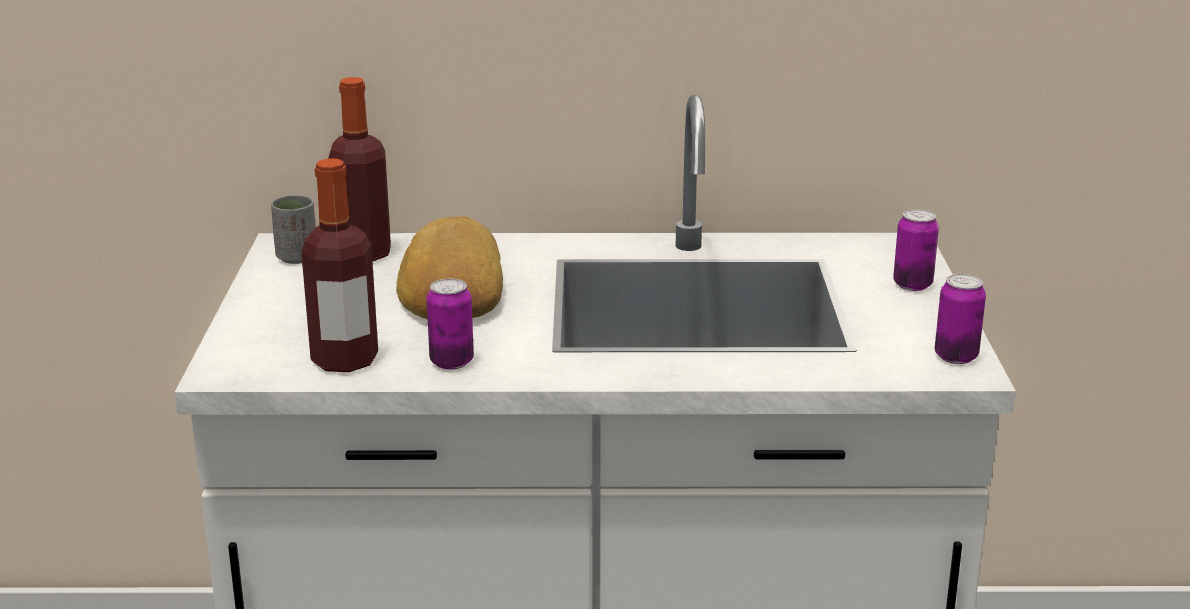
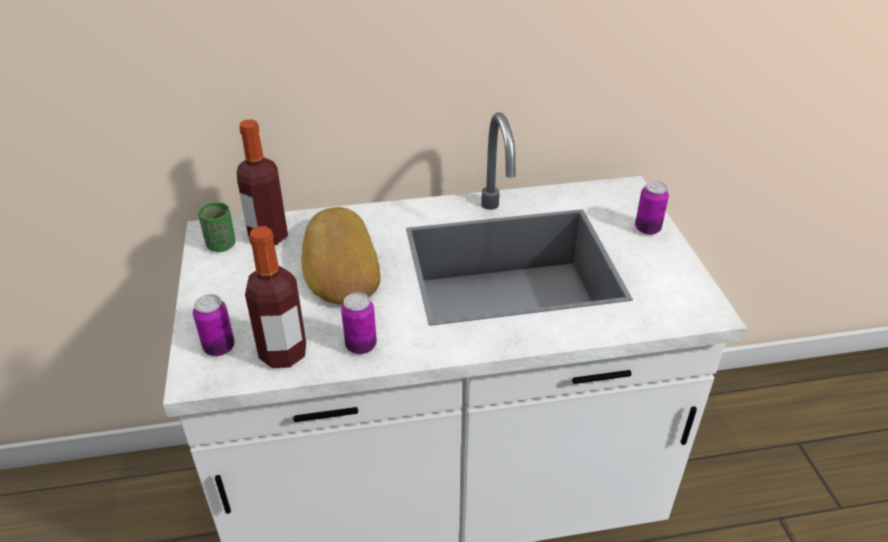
camera: 10 degrees left, 15 degrees up
(296, 258) = (221, 245): grey cup -> green cup
(956, 357) = (698, 298): can -> can (219, 347)

